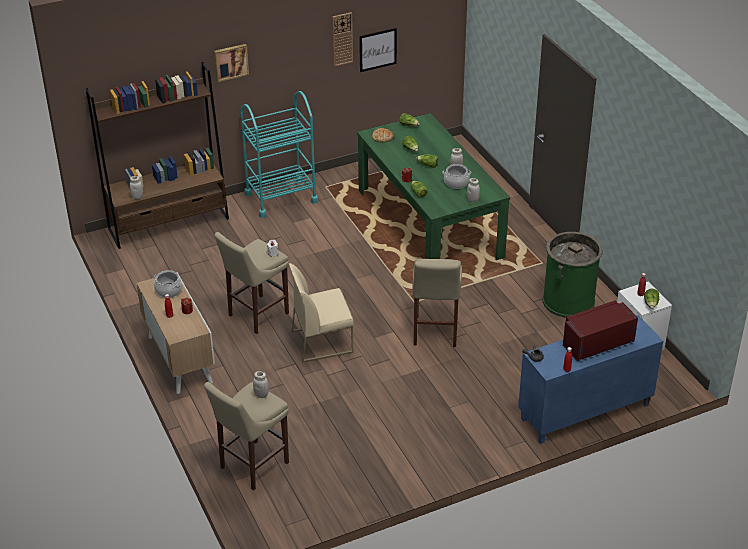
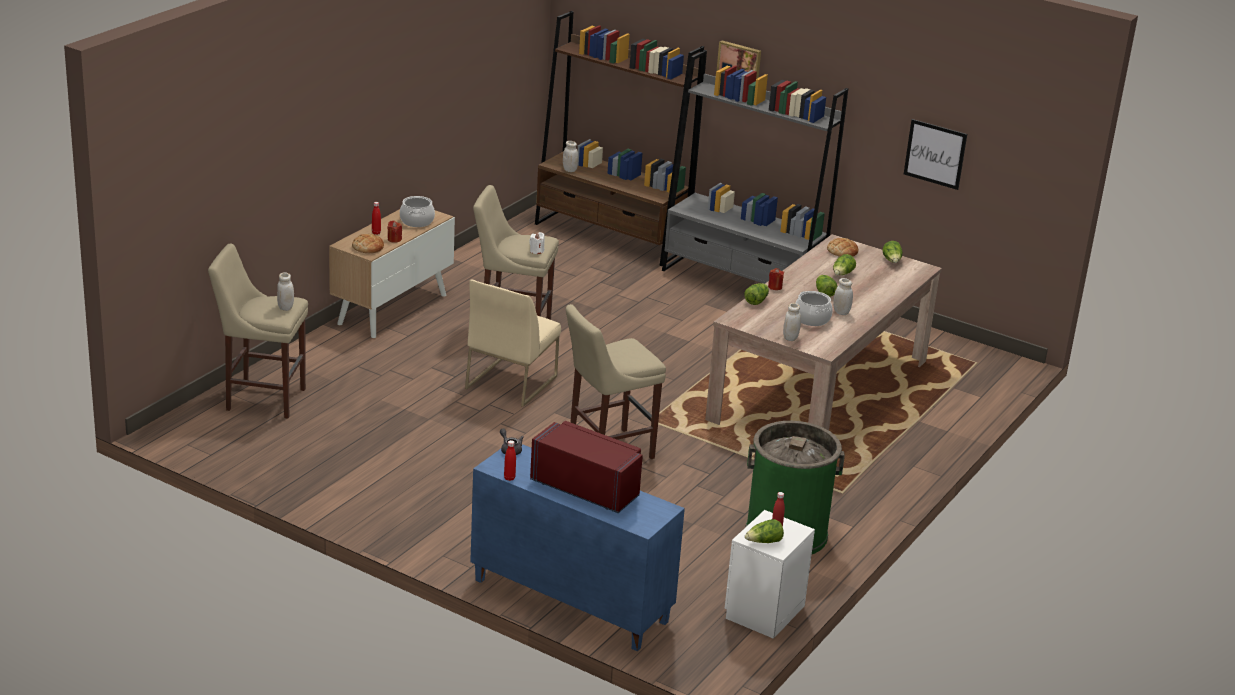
camera: 55 degrees right, 10 degrees down
(188, 327) = (368, 247): none -> bread
(281, 197) = (741, 284): turquoise cart -> grey bookcase
(322, 341) = (511, 382): beige chair -> beige chair turned 105 degrees counterclockwise
(342, 39) = (888, 111): wall clock -> none
(429, 223) = (819, 390): green dining table -> beige dining table

